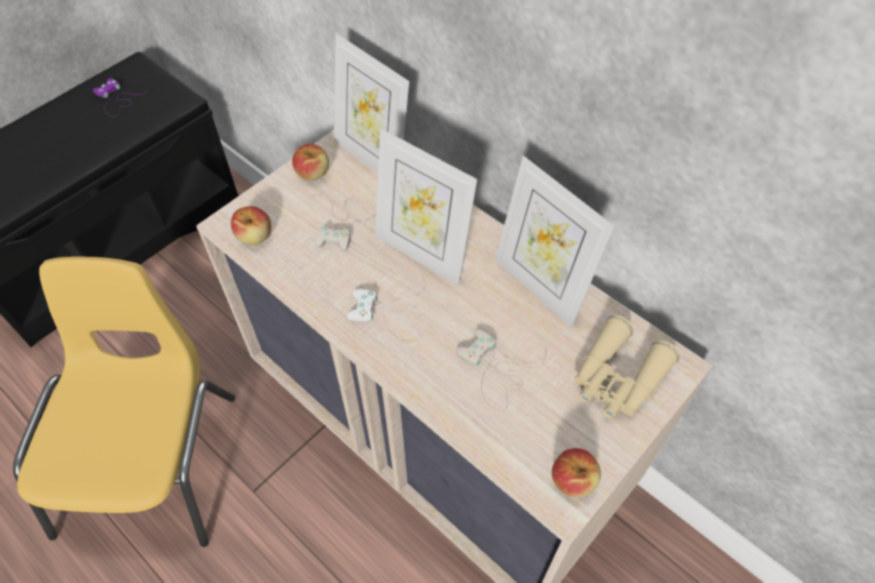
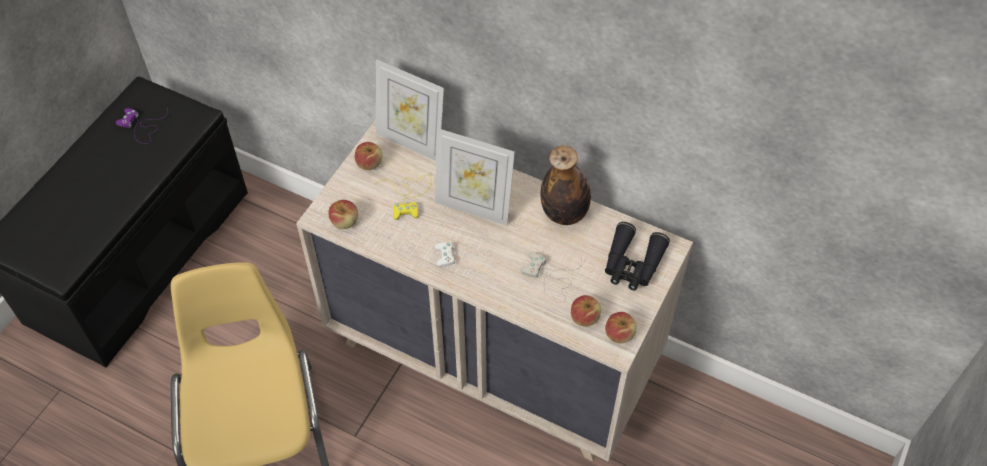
camera: 15 degrees left, 0 degrees up
(345, 221) = (408, 195): white game controller -> yellow game controller
(528, 441) = (584, 317): none -> apple
(540, 286) = (564, 213): picture frame -> bottle
(617, 378) = (632, 264): beige binoculars -> black binoculars

